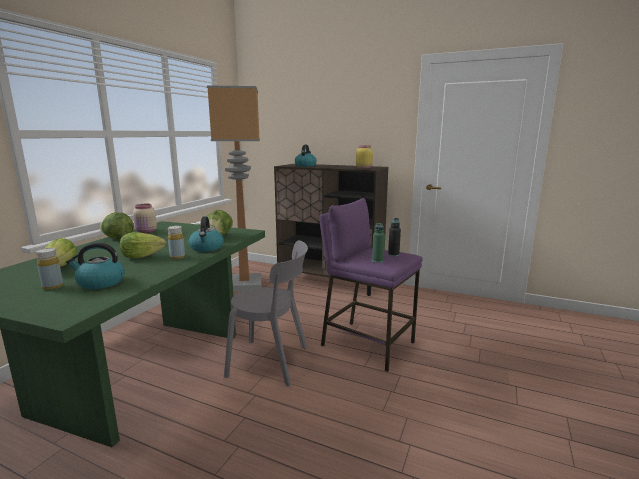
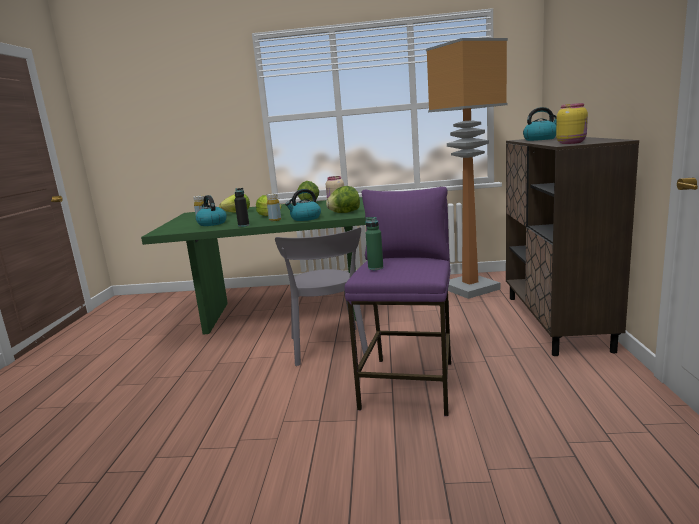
camera: 70 degrees right, 0 degrees up
(393, 255) = (411, 269): black bottle -> black bottle (243, 225)

